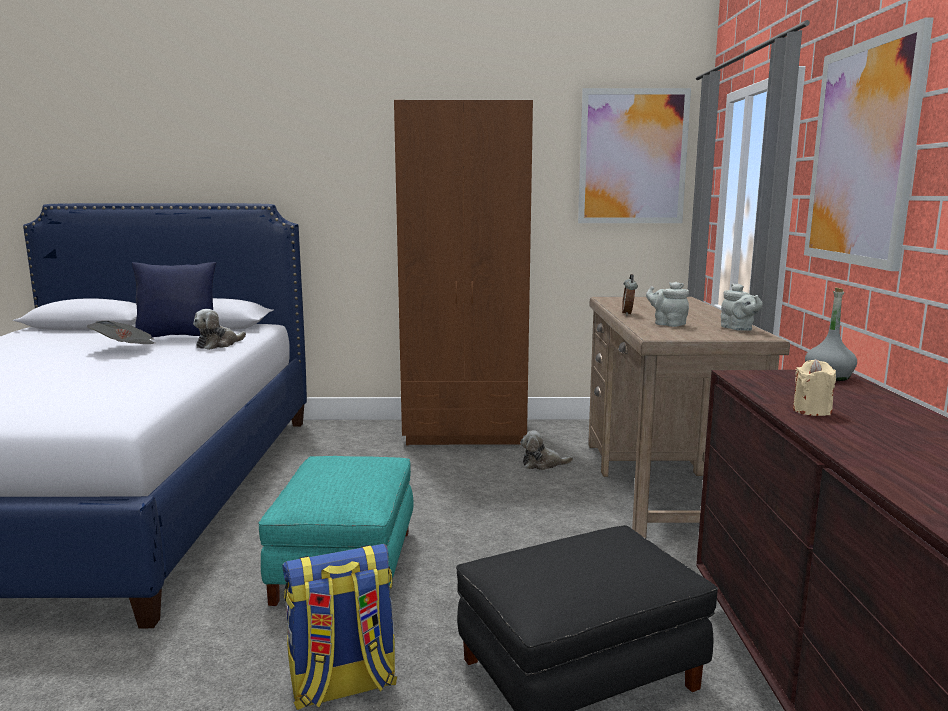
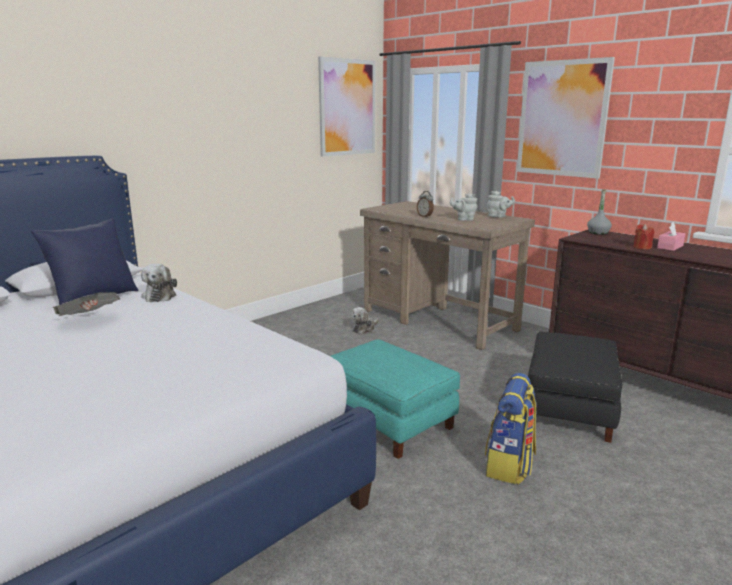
camera: 45 degrees left, 5 degrees up
(466, 433) = (281, 326): brown wardrobe -> none
(812, 411) = (642, 247): beige candle -> red candle
(885, 424) = (670, 247): none -> pink tissue box

